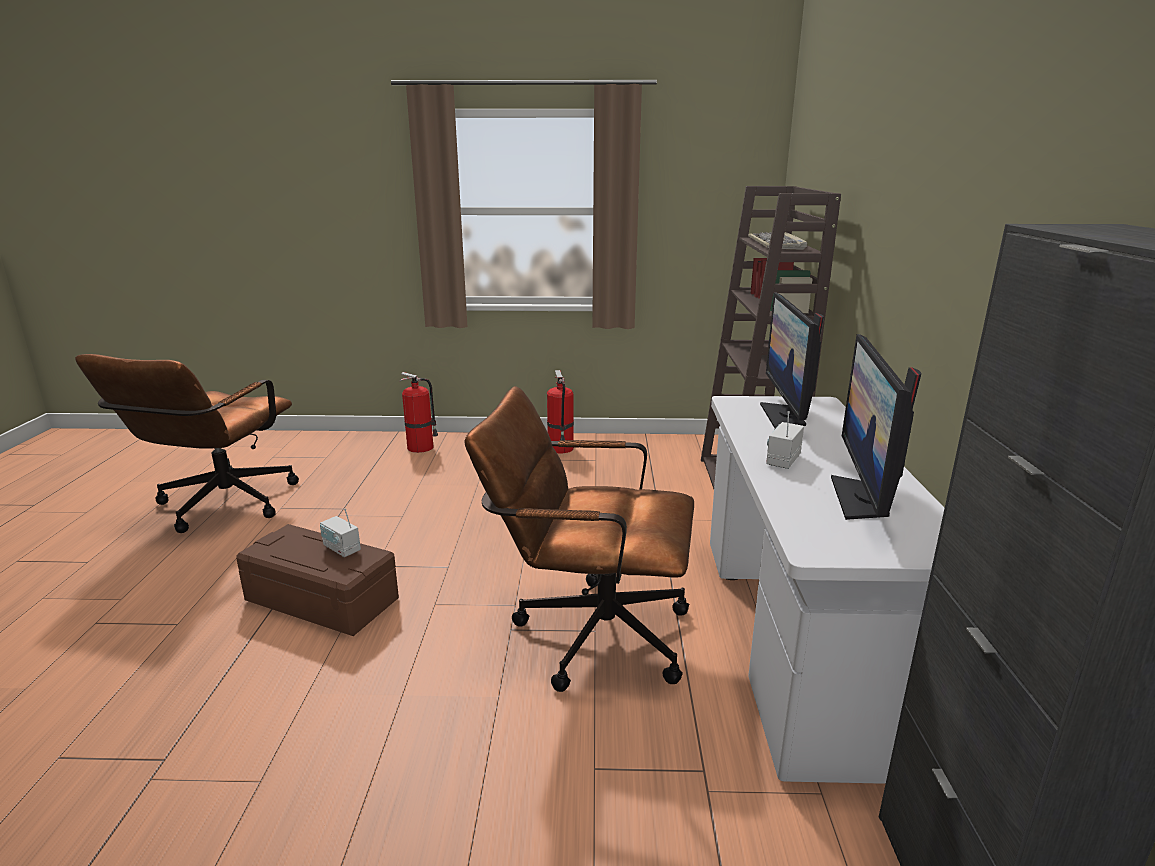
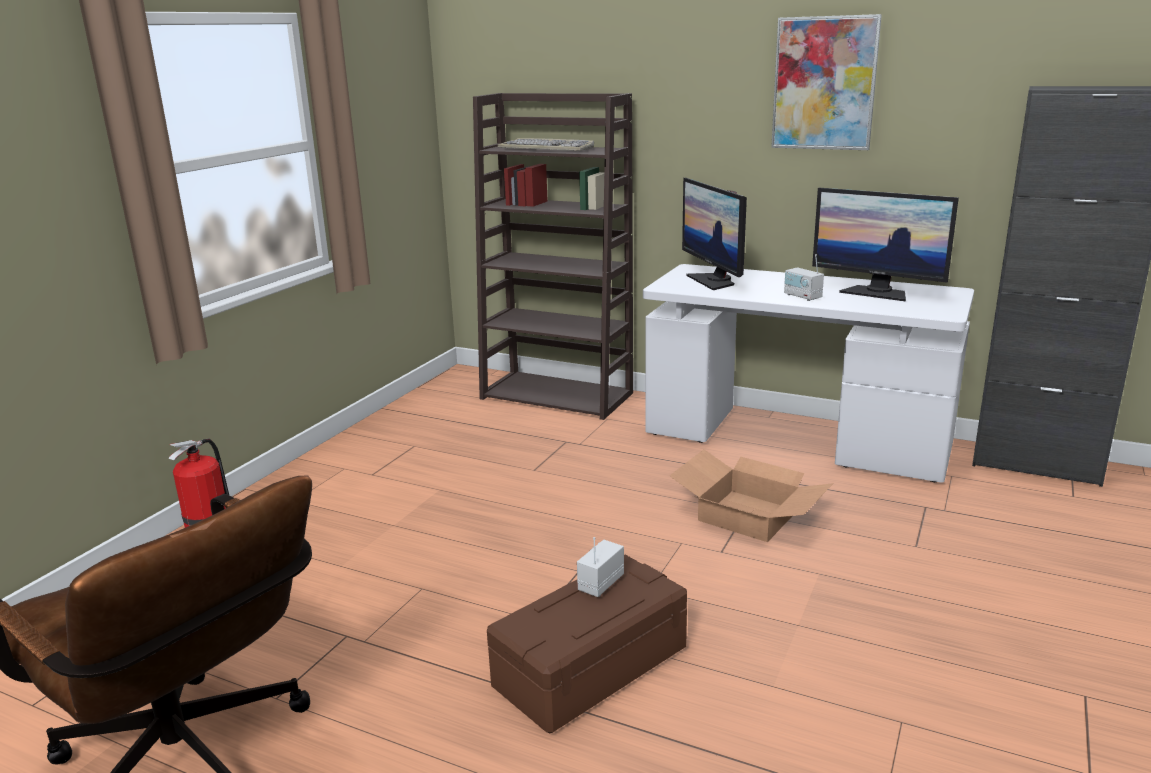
camera: 65 degrees left, 0 degrees up
(341, 549) = (600, 583): radio -> radio turned 150 degrees clockwise
(561, 449) = (357, 458): fire extinguisher -> none
(587, 632) = (746, 516): brown office chair -> cardboard box
(786, 416) = (713, 281): monitor -> monitor turned 45 degrees clockwise
(952, 196) = (824, 83): none -> picture

